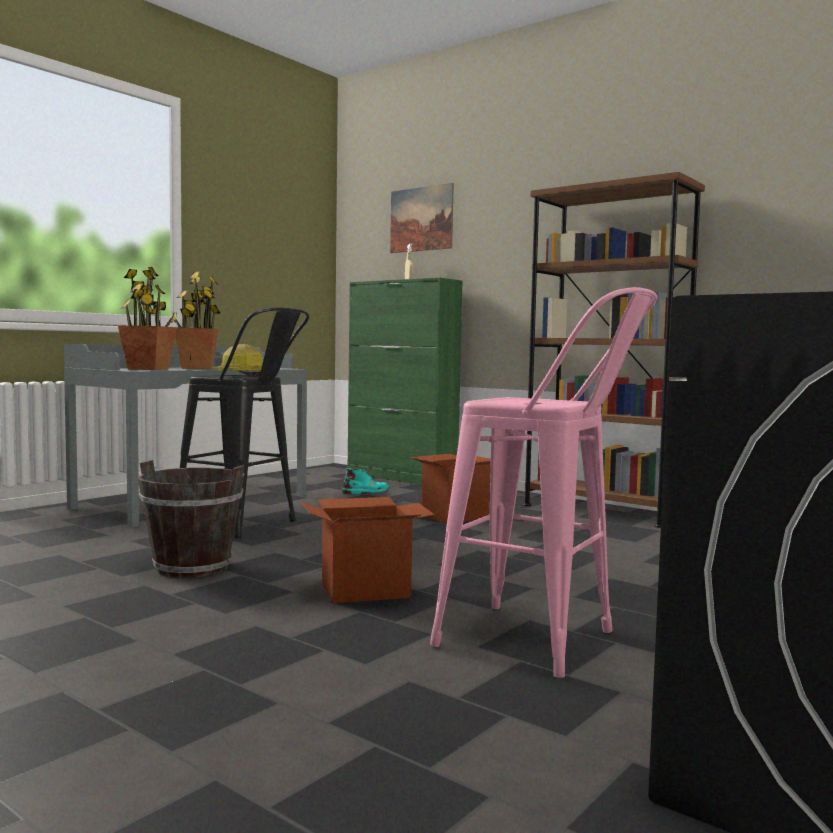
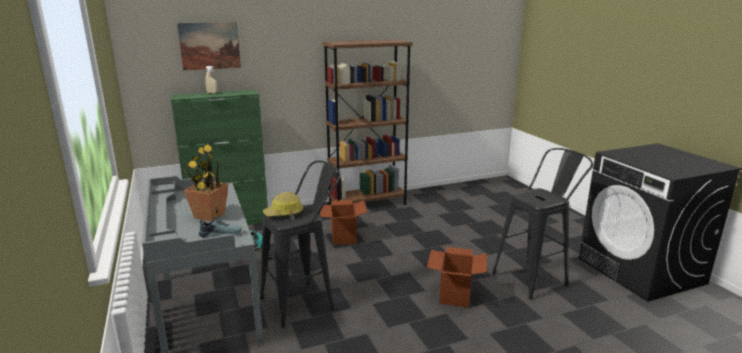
camera: 60 degrees left, 15 degrees up
(149, 369) = (221, 234): potted plant -> shoe
(193, 567) = (382, 335): brown bucket -> none
(543, 644) = (535, 278): pink stool -> black stool

